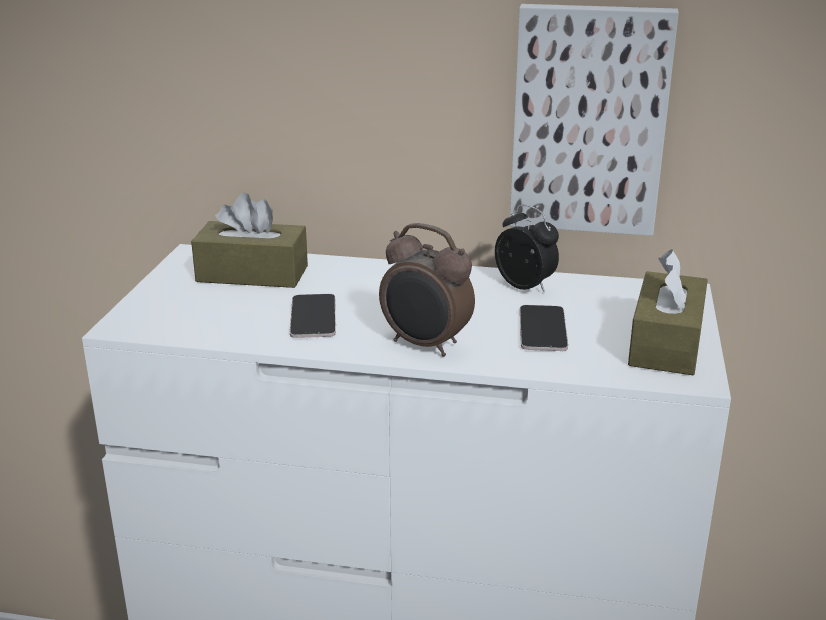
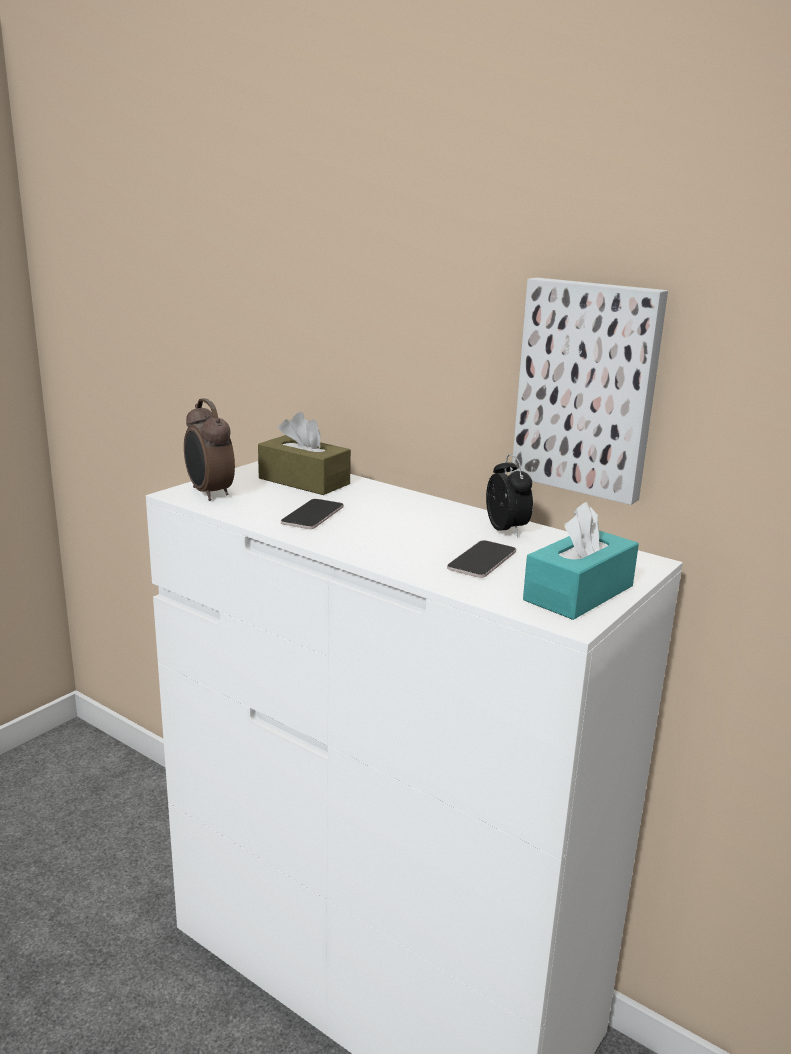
camera: 25 degrees right, 5 degrees down
(425, 345) = (372, 550): alarm clock -> alarm clock (209, 493)
(666, 343) = (578, 593): brown tissue box -> turquoise tissue box

